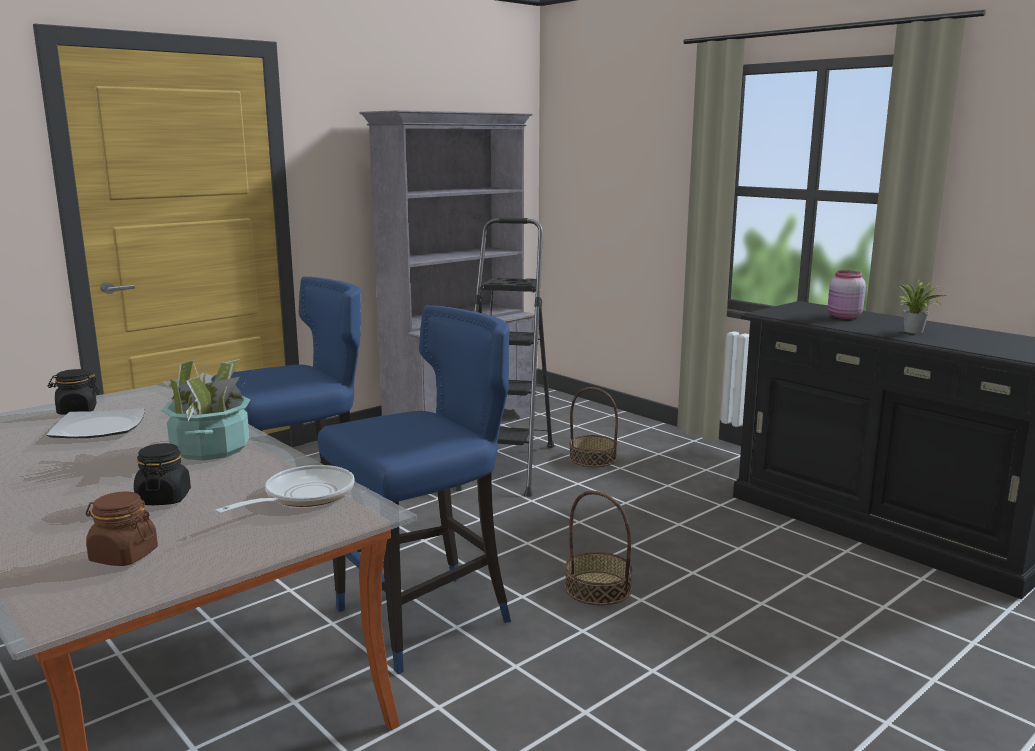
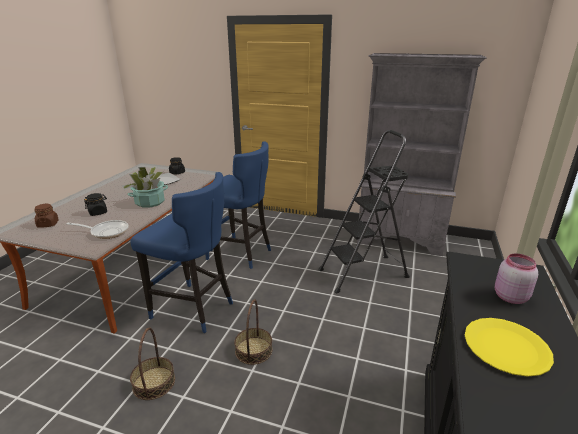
camera: 60 degrees right, 10 degrees up
(592, 458) = (410, 296): basket -> basket (154, 383)
(915, 332) = (506, 347): potted plant -> yellow plate

